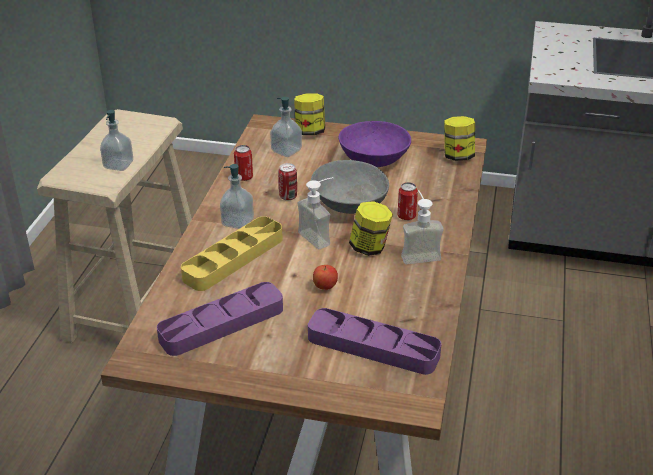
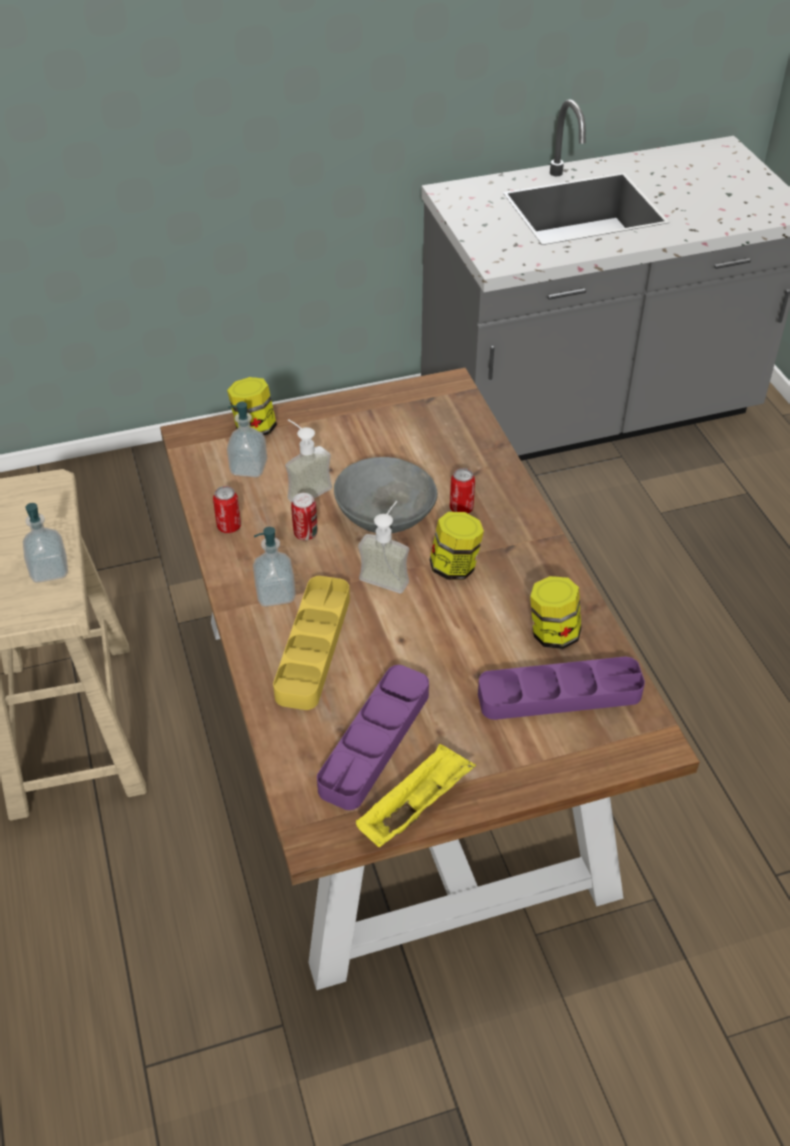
camera: 30 degrees left, 10 degrees up
(212, 370) = (415, 806): none -> yellow tray
(325, 287) = (448, 641): apple -> none
(374, 160) = (364, 443): purple bowl -> none
(418, 253) = (513, 553): soap dispenser -> soap dispenser (304, 489)
(457, 156) = (452, 403): jar -> jar (553, 633)

